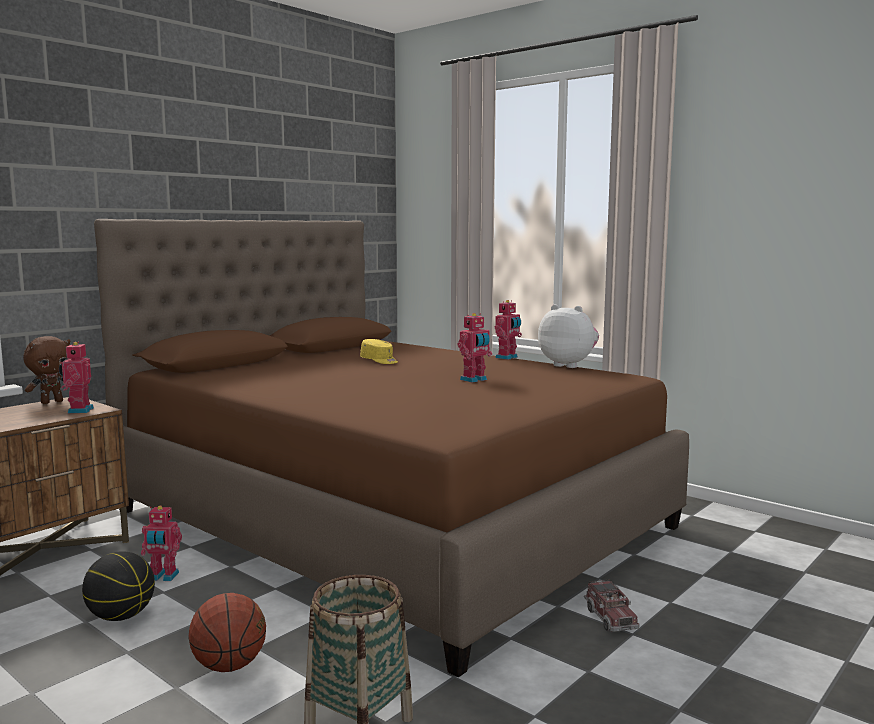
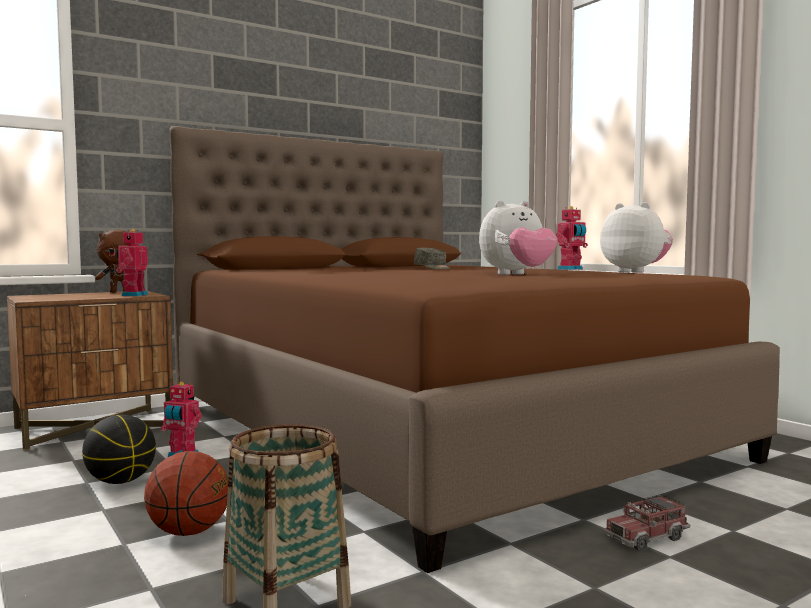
camera: 15 degrees right, 5 degrees down
(379, 361) = (432, 268): yellow cap -> grey cap
(474, 380) = (517, 274): toy robot -> plush toy
(610, 618) = (646, 537): toy truck -> toy truck turned 60 degrees clockwise

